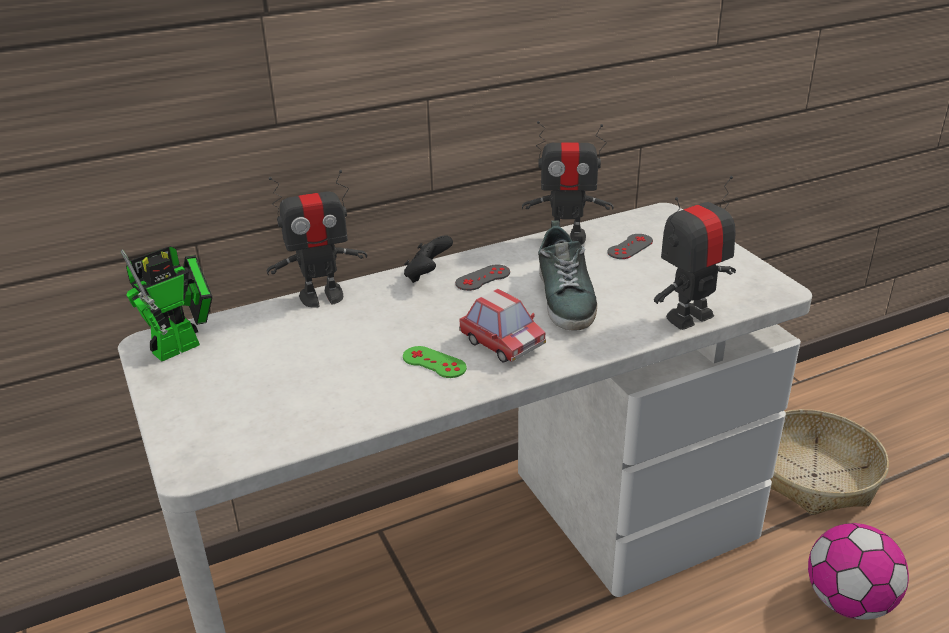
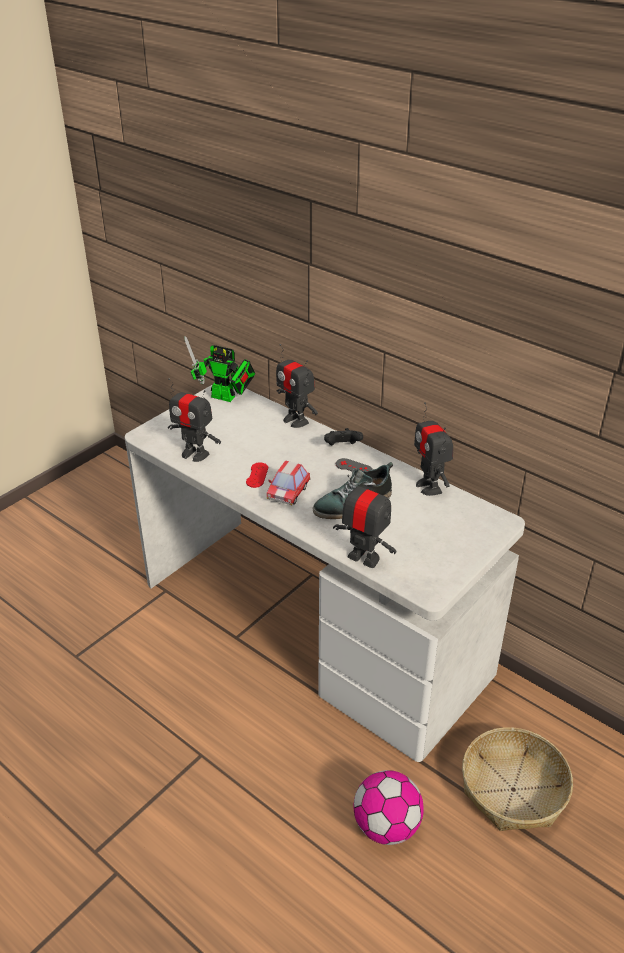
camera: 65 degrees right, 5 degrees up
(316, 414) = (195, 454): none -> toy robot
(434, 362) = (257, 475): green game controller -> red game controller
(630, 247) = (438, 516): grey game controller -> none

